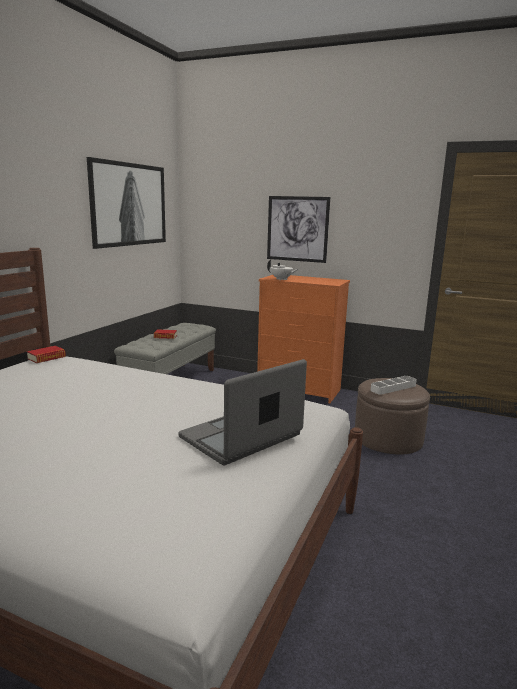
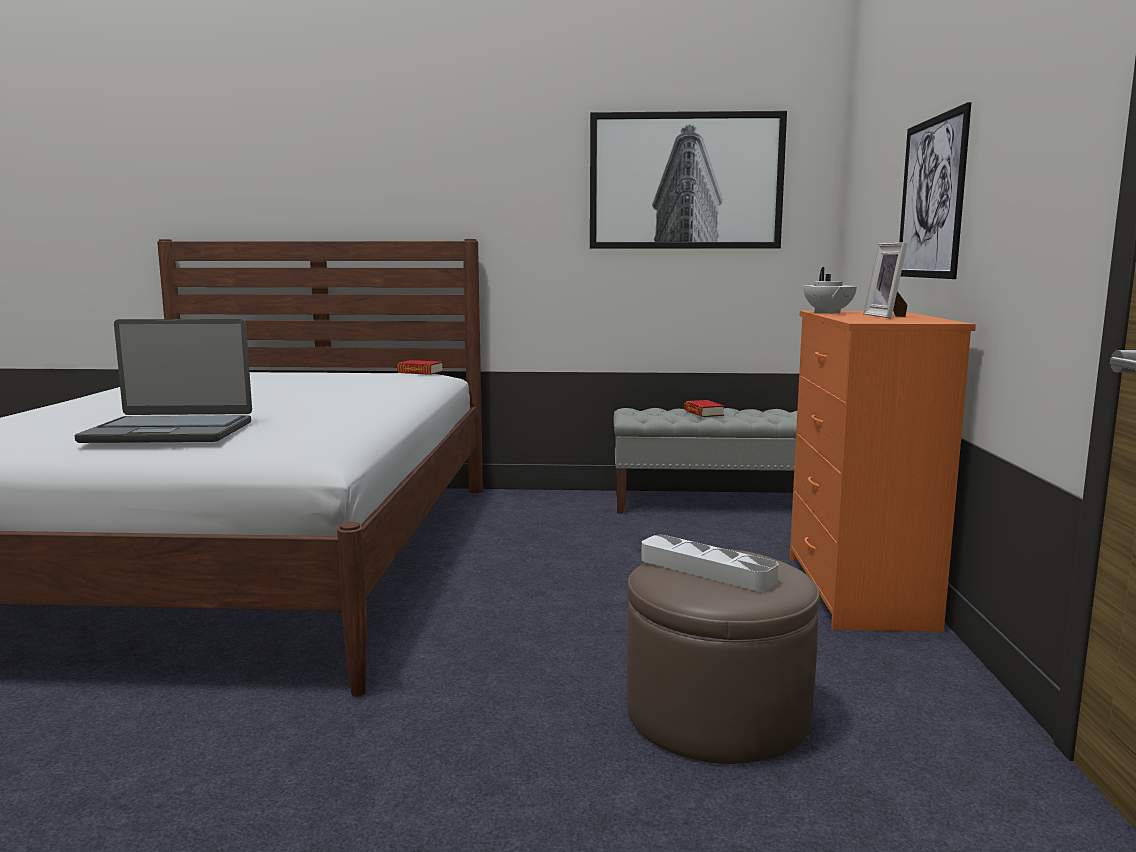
camera: 70 degrees right, 5 degrees down
(242, 437) = (170, 432): laptop -> laptop turned 150 degrees clockwise
(308, 279) = (887, 316): none -> picture frame

